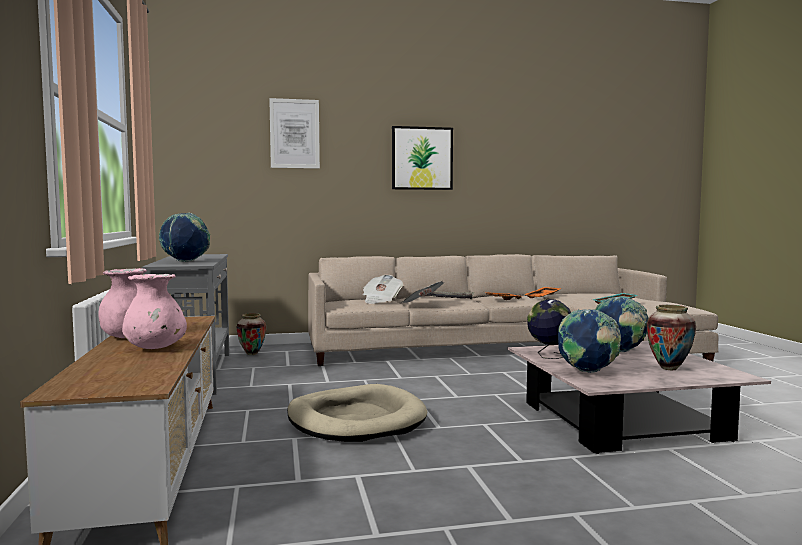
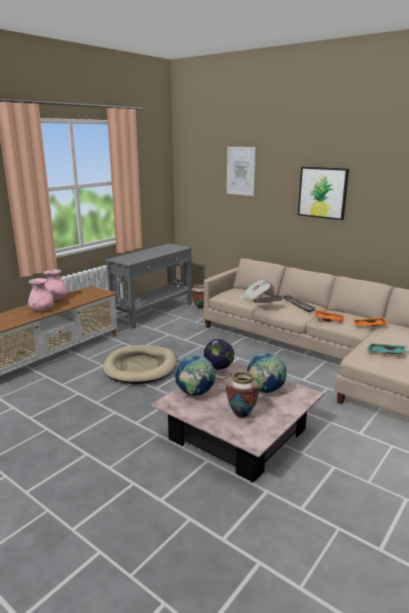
camera: 50 degrees right, 15 degrees up
(185, 262) = (136, 257): globe -> none

